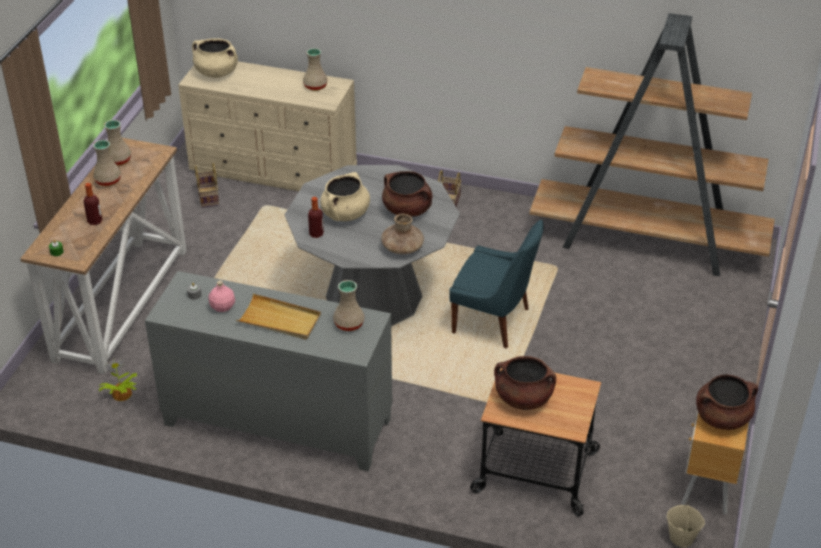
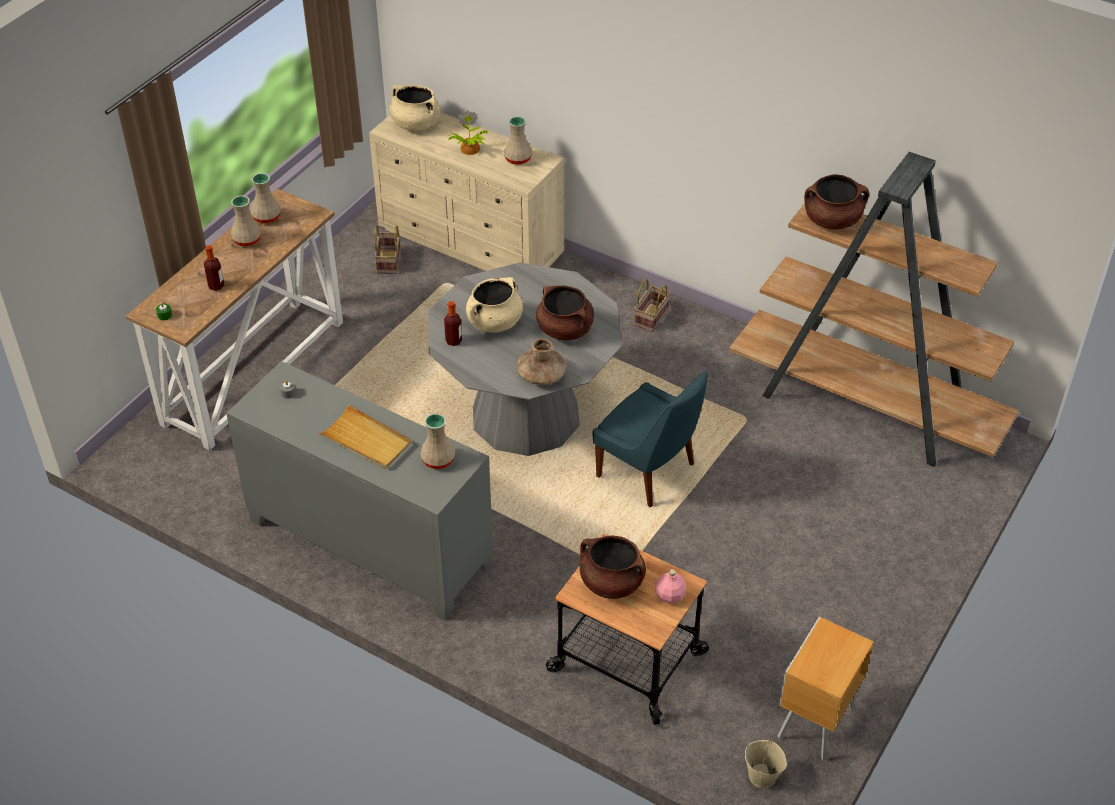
camera: 15 degrees right, 5 degrees up
(121, 394) = (218, 477): potted plant -> potted plant (469, 149)
(223, 307) = (312, 413): pink bottle -> pink bottle (670, 595)
(722, 417) = (831, 653): brown cooking pot -> brown cooking pot (832, 220)

